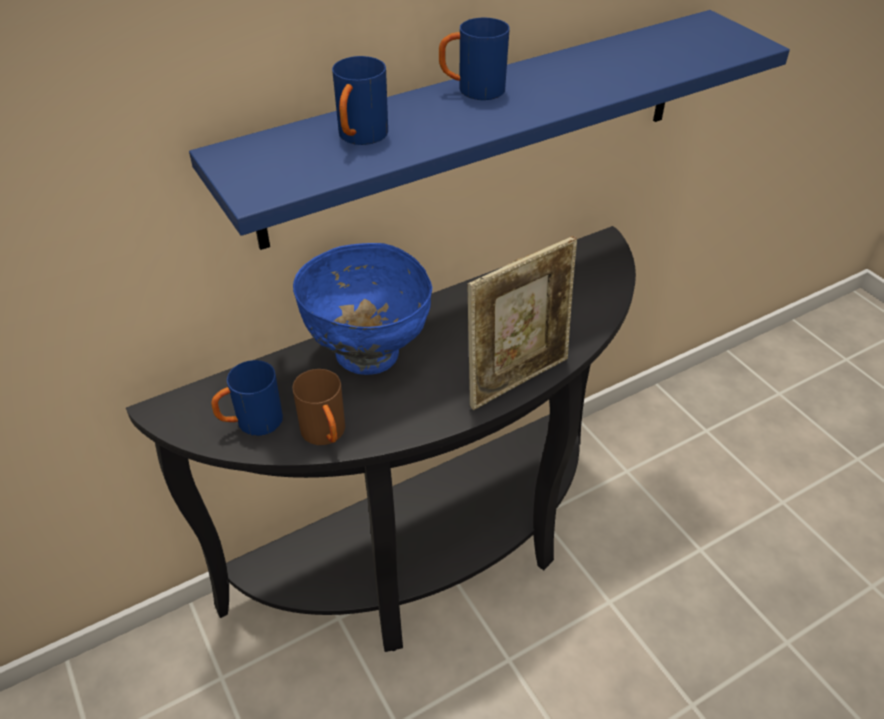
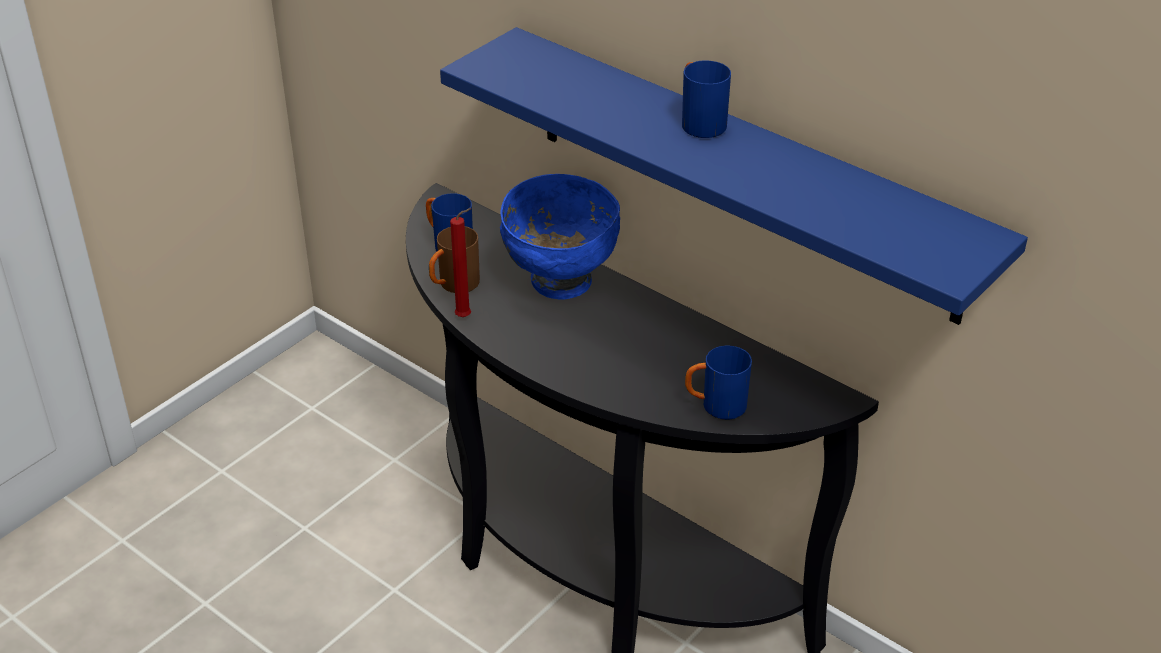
camera: 70 degrees right, 5 degrees down
(359, 138) = (577, 88): blue mug -> blue mug (715, 406)
(385, 438) = (466, 317): none -> red candle
(517, 379) = (577, 376): picture frame -> none

